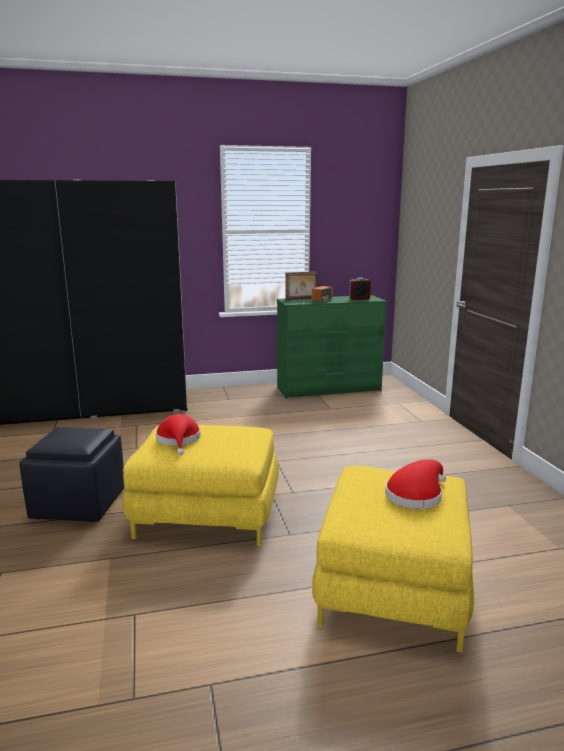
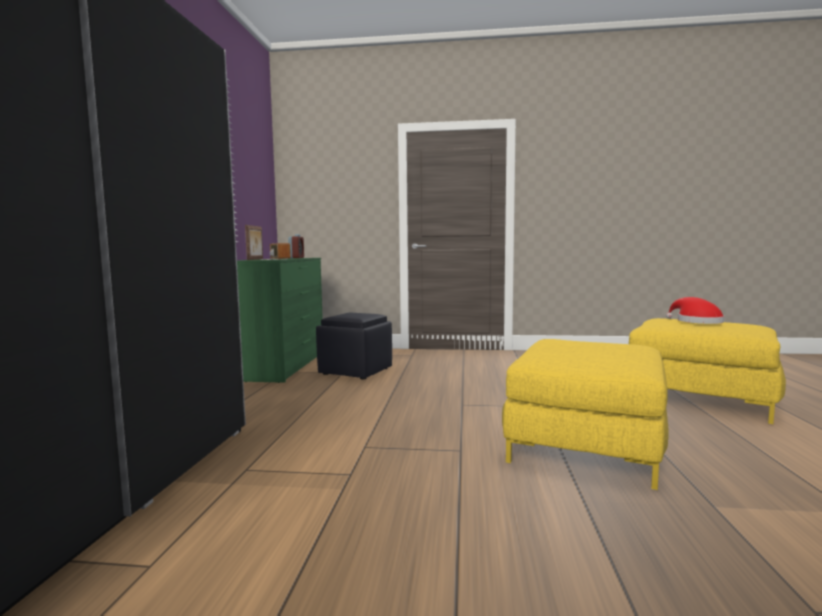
camera: 70 degrees left, 10 degrees down
(79, 504) = (553, 529): black ottoman -> black ottoman (356, 371)
(179, 440) = (591, 355): red hat -> none

